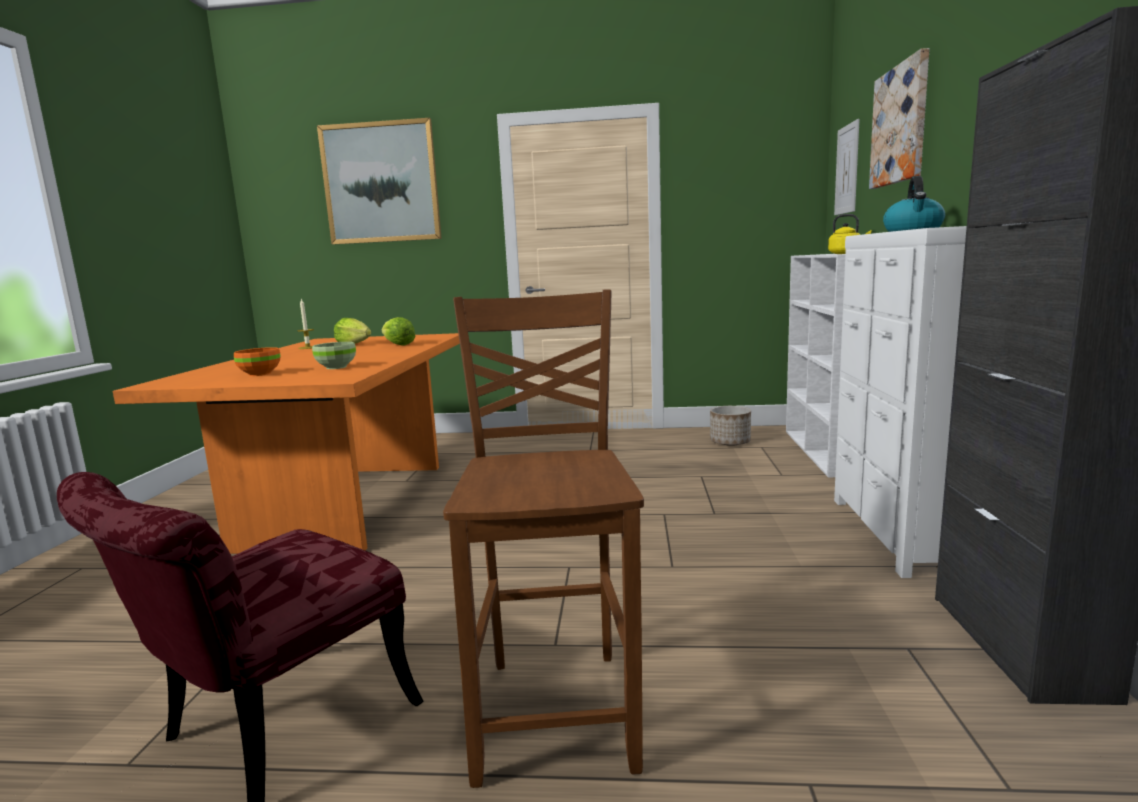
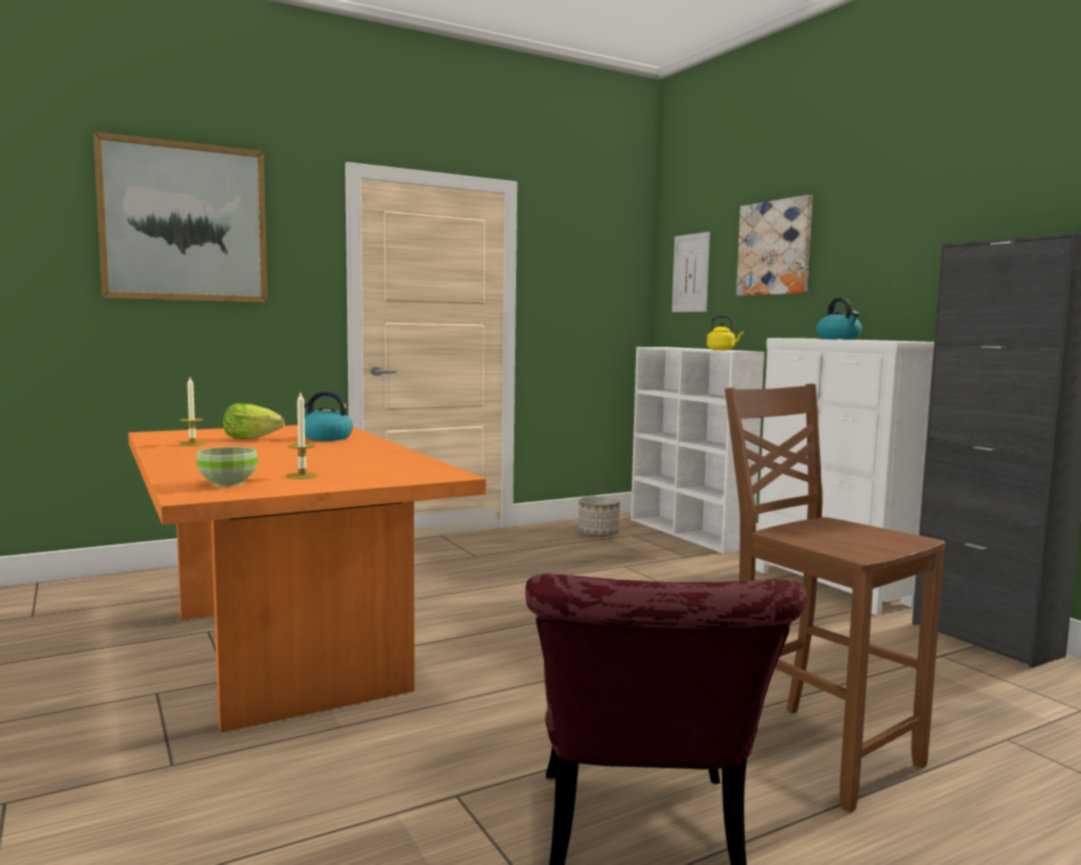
camera: 35 degrees left, 5 degrees down
(259, 374) = (302, 476): orange bowl -> candle
(337, 367) = (377, 464): green bowl -> green bowl (229, 483)
(398, 345) = (326, 438): lettuce -> kettle

